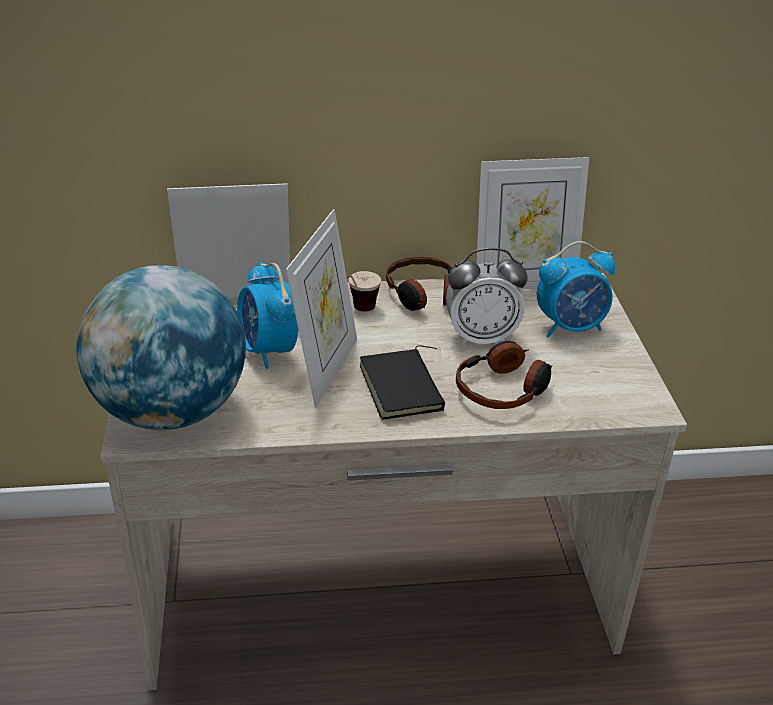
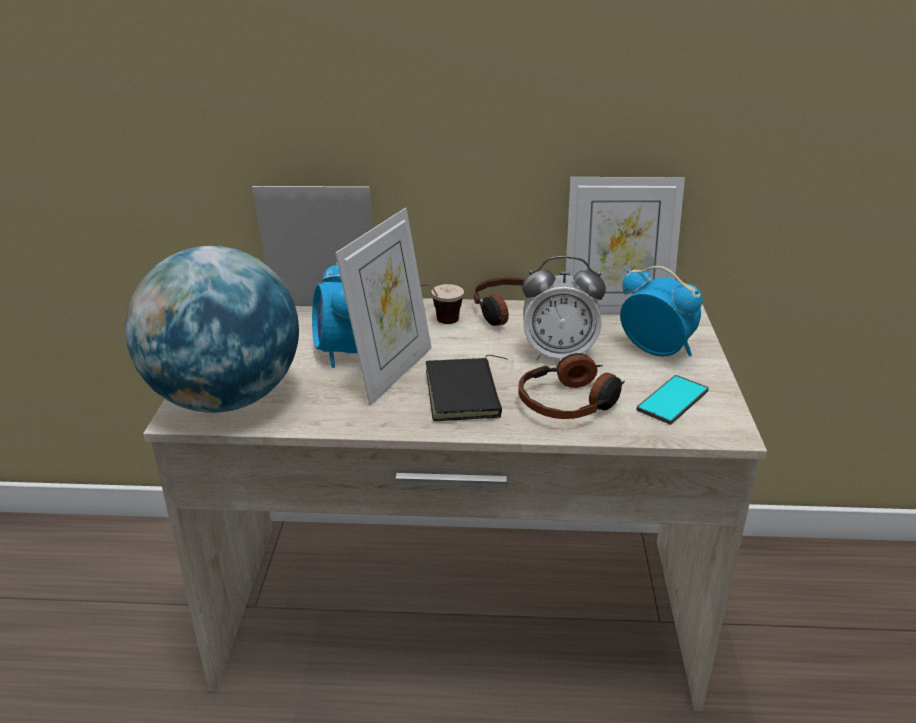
camera: 10 degrees right, 5 degrees down
(570, 327) = (656, 350): alarm clock -> alarm clock turned 135 degrees counterclockwise
(595, 379) = (672, 400): none -> phone

